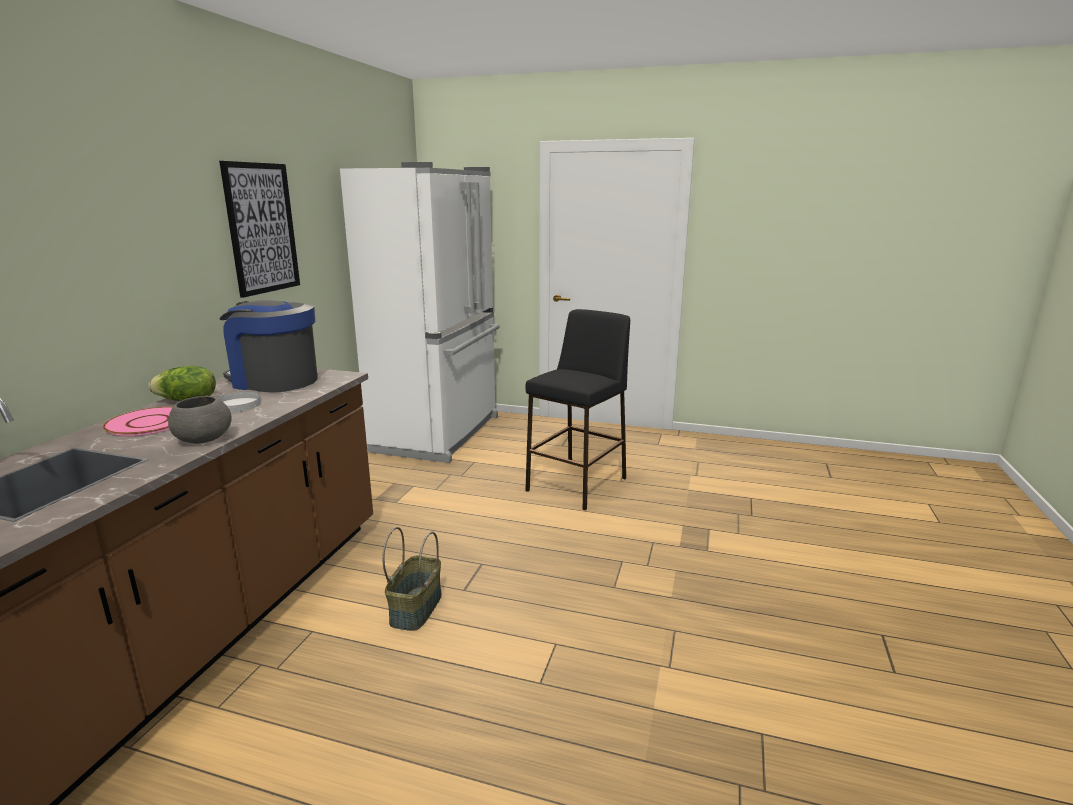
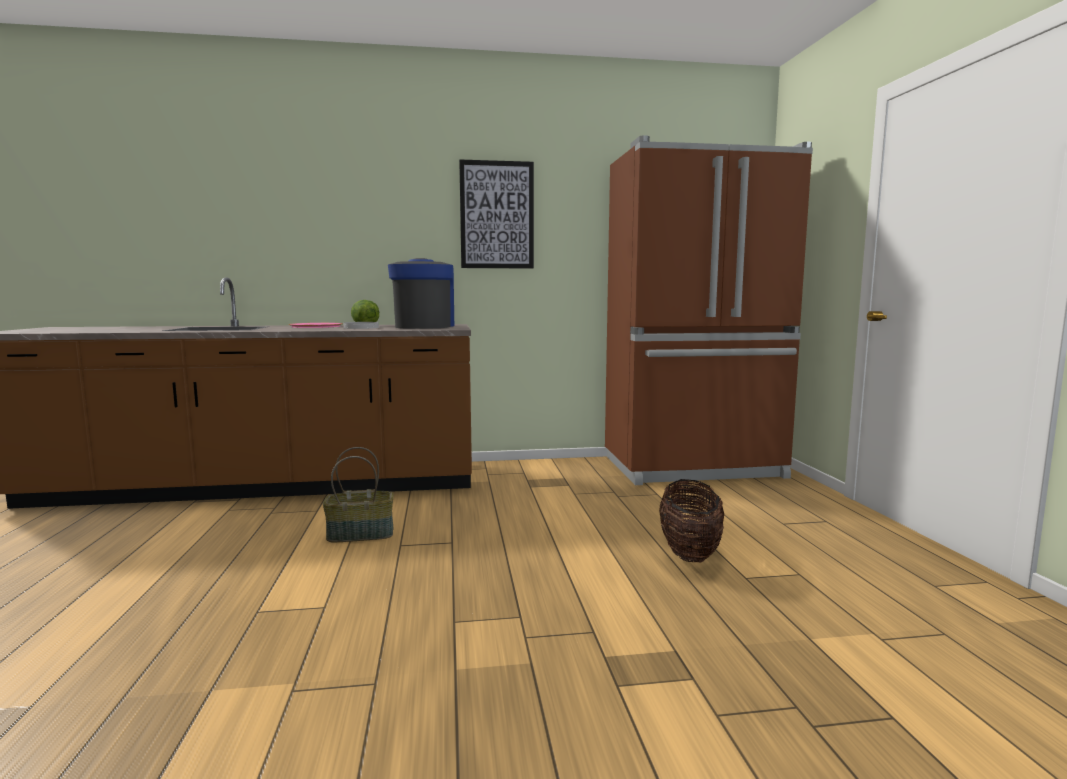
camera: 65 degrees right, 10 degrees down
(202, 439) = (287, 330): grey bowl -> none
(440, 434) = (695, 468): white fridge -> brown fridge
(577, 484) = (689, 552): black stool -> basket

